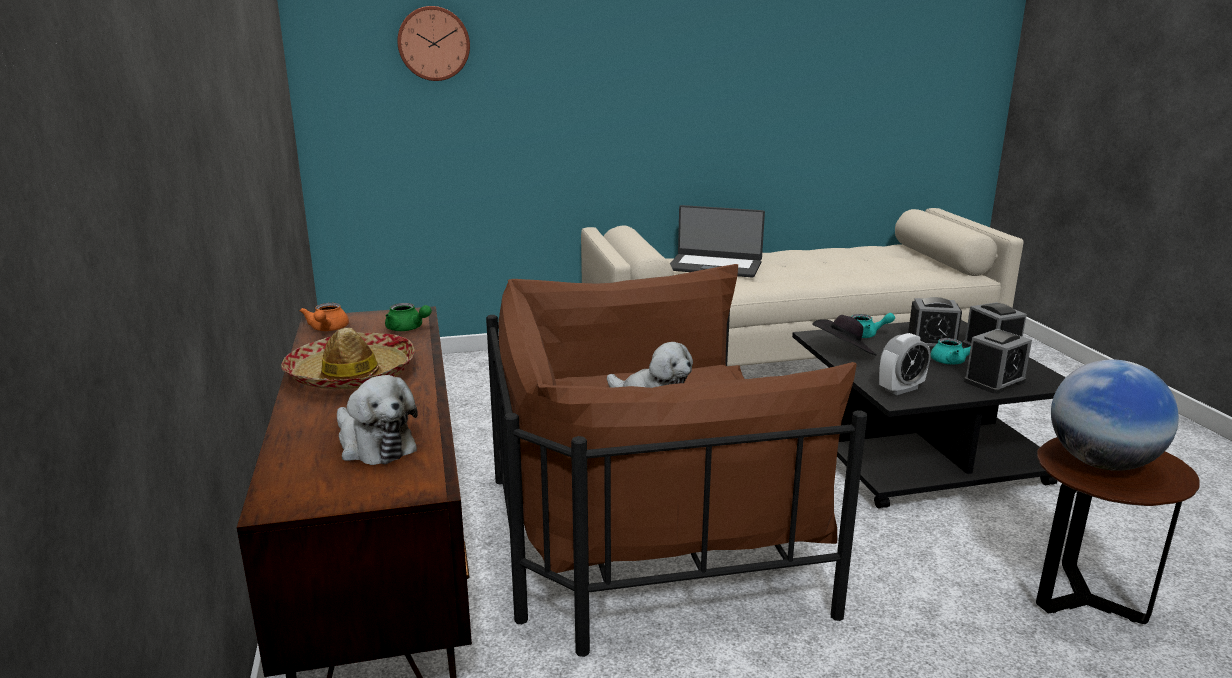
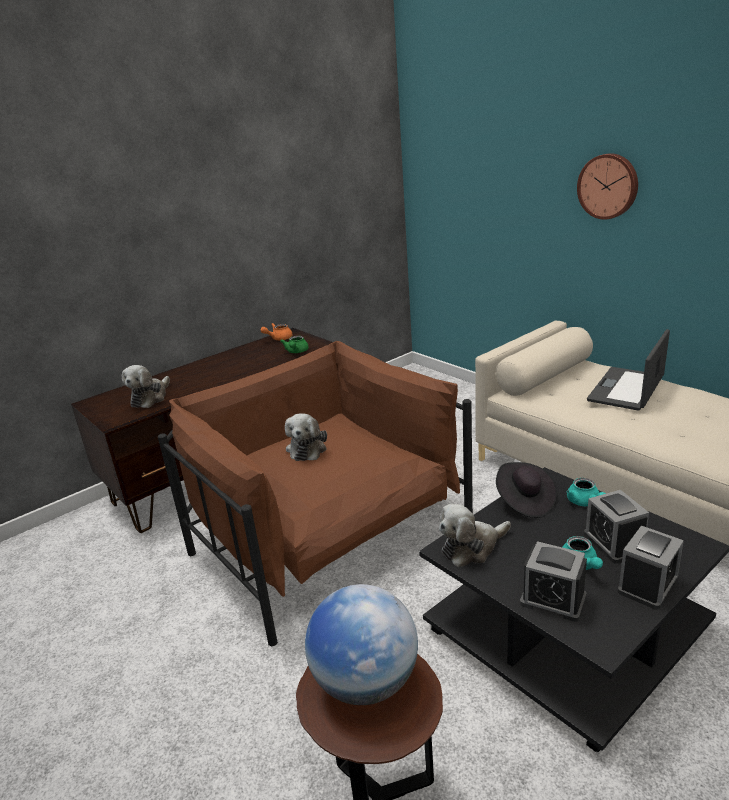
camera: 65 degrees right, 5 degrees up
(351, 375) = (225, 365): hat -> none
(433, 43) = (473, 158): wall clock -> wall clock (608, 186)
(715, 266) = (627, 389): laptop -> laptop turned 45 degrees clockwise
(901, 389) = (472, 547): alarm clock -> plush toy

